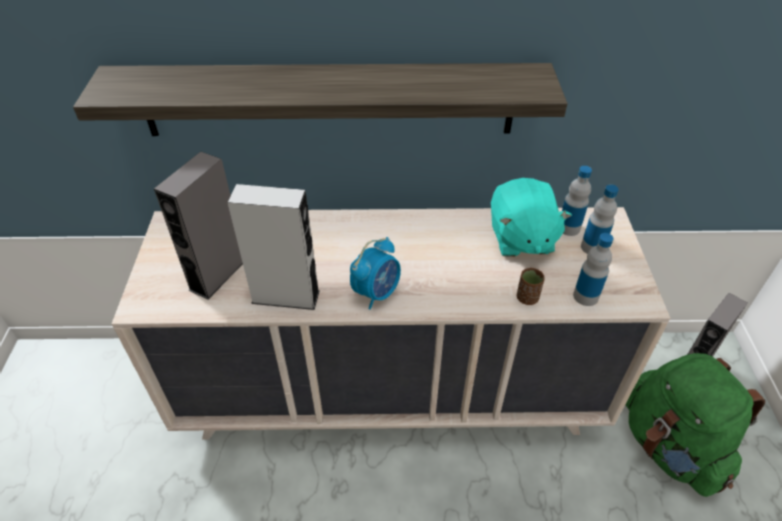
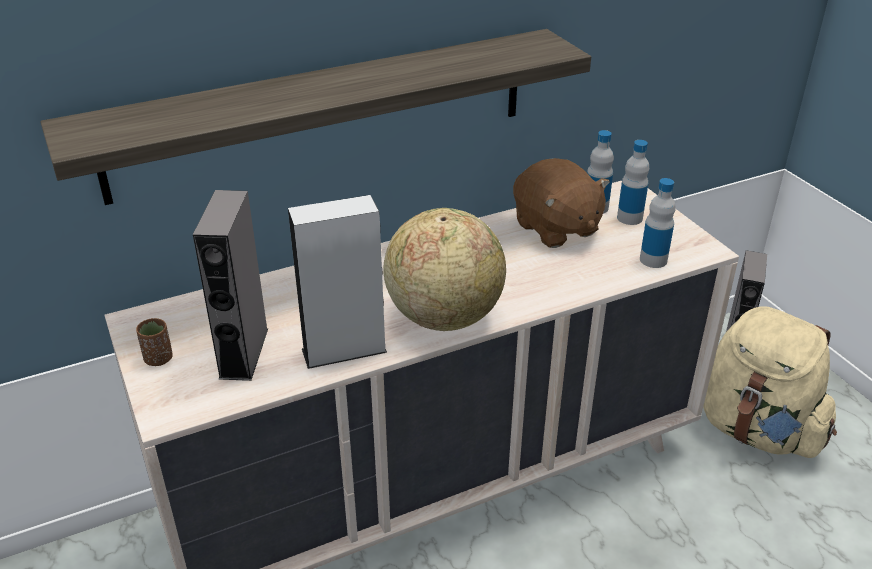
camera: 25 degrees left, 10 degrees down
(377, 292) = (444, 316): alarm clock -> globe
(520, 238) = (556, 228): turquoise plush toy -> brown plush toy
(527, 298) = (600, 277): brown cup -> brown cup (158, 359)
(670, 446) = (754, 429): green backpack -> beige backpack

